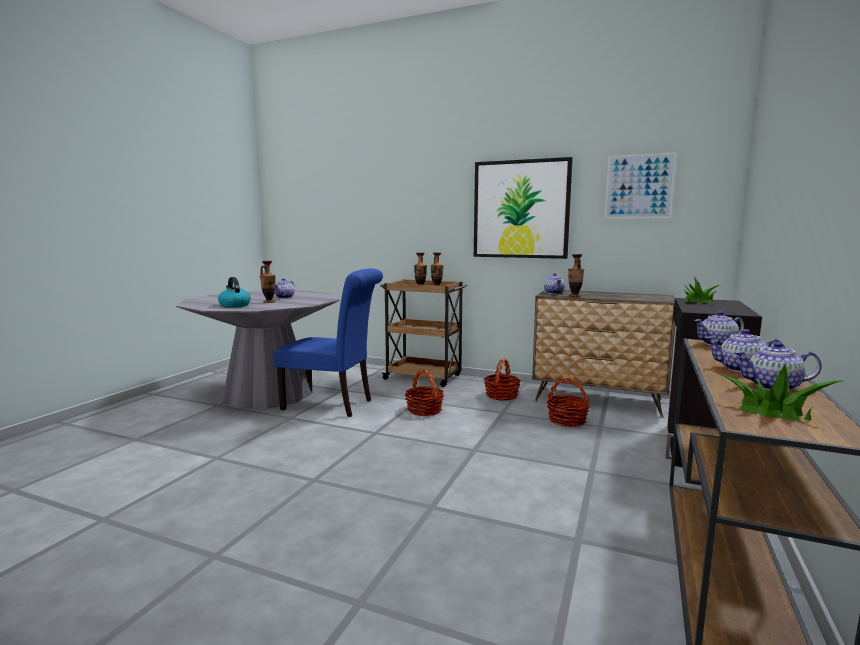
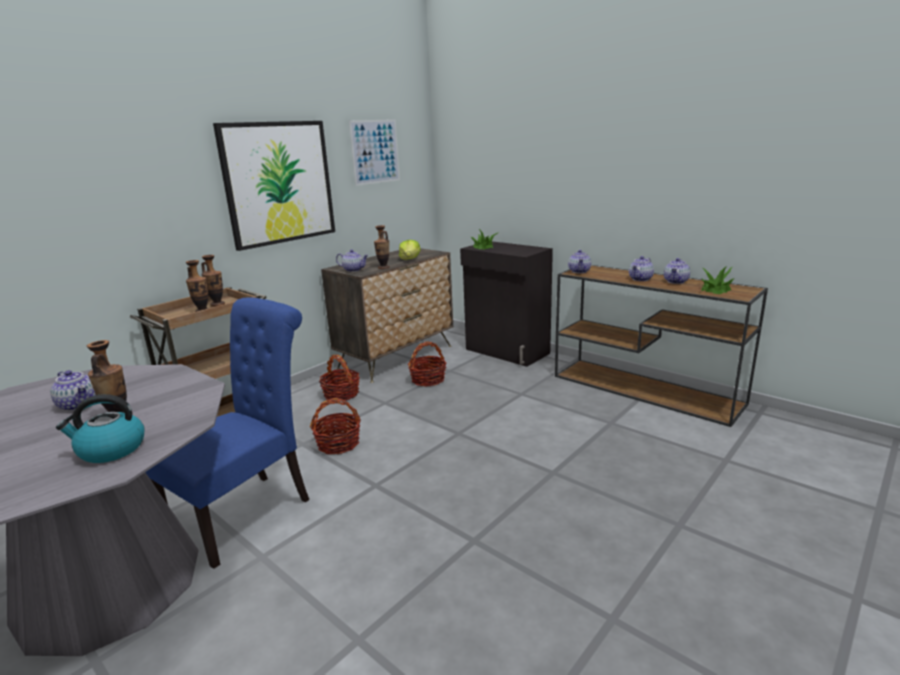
camera: 70 degrees left, 10 degrees up
(618, 298) = (410, 259): none -> lettuce

